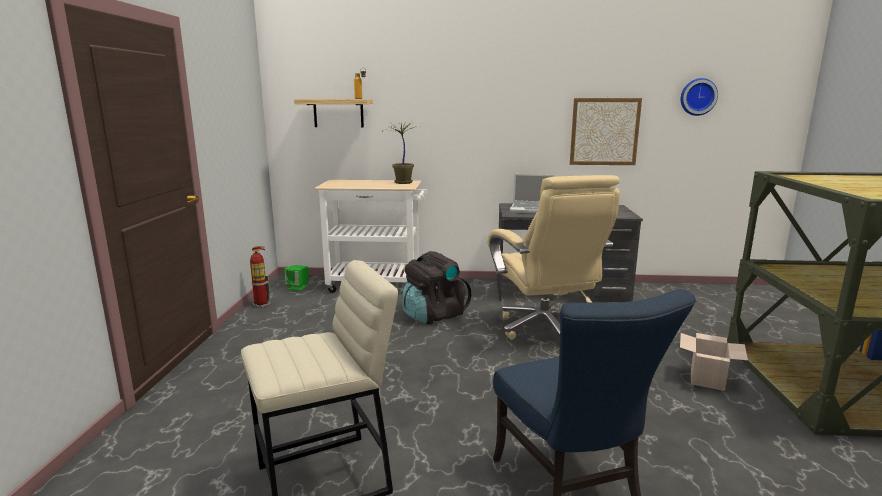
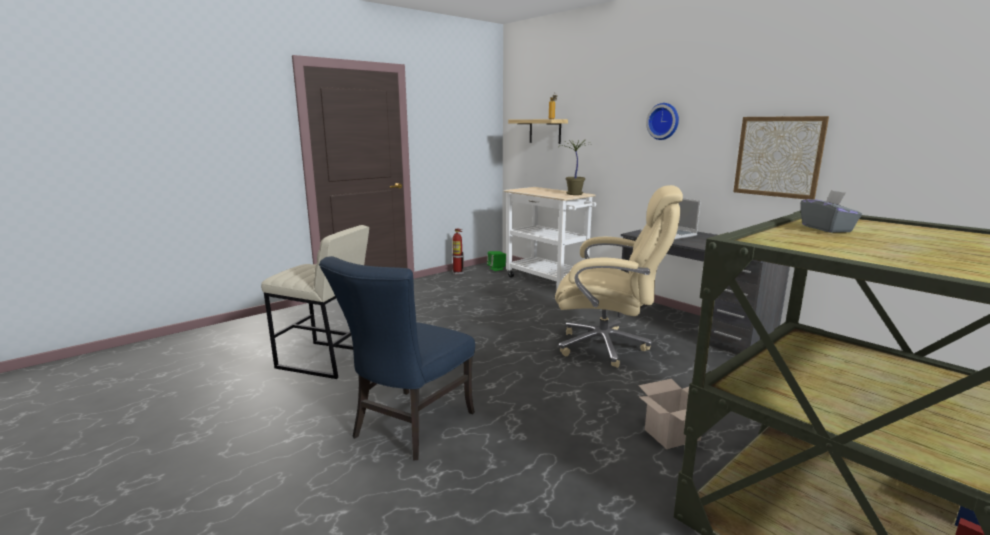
camera: 45 degrees right, 0 degrees up
(433, 315) = (545, 310): black backpack -> none
(546, 330) = (608, 347): beige office chair -> beige office chair turned 105 degrees counterclockwise
(697, 97) = (916, 114): wall clock -> wall clock (664, 121)
(833, 183) = (826, 229): none -> grey tissue box

